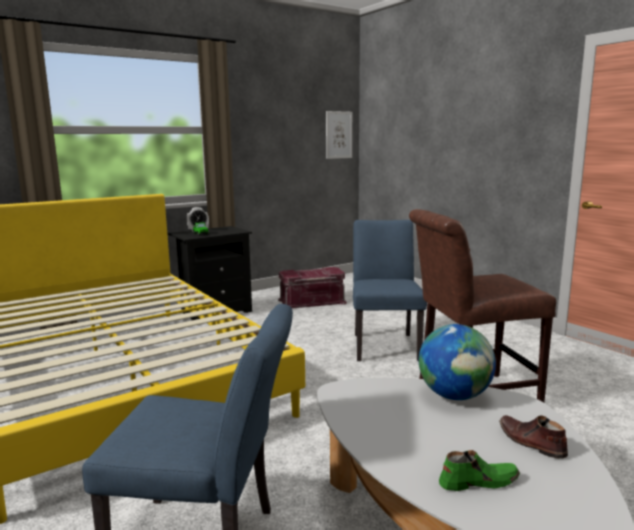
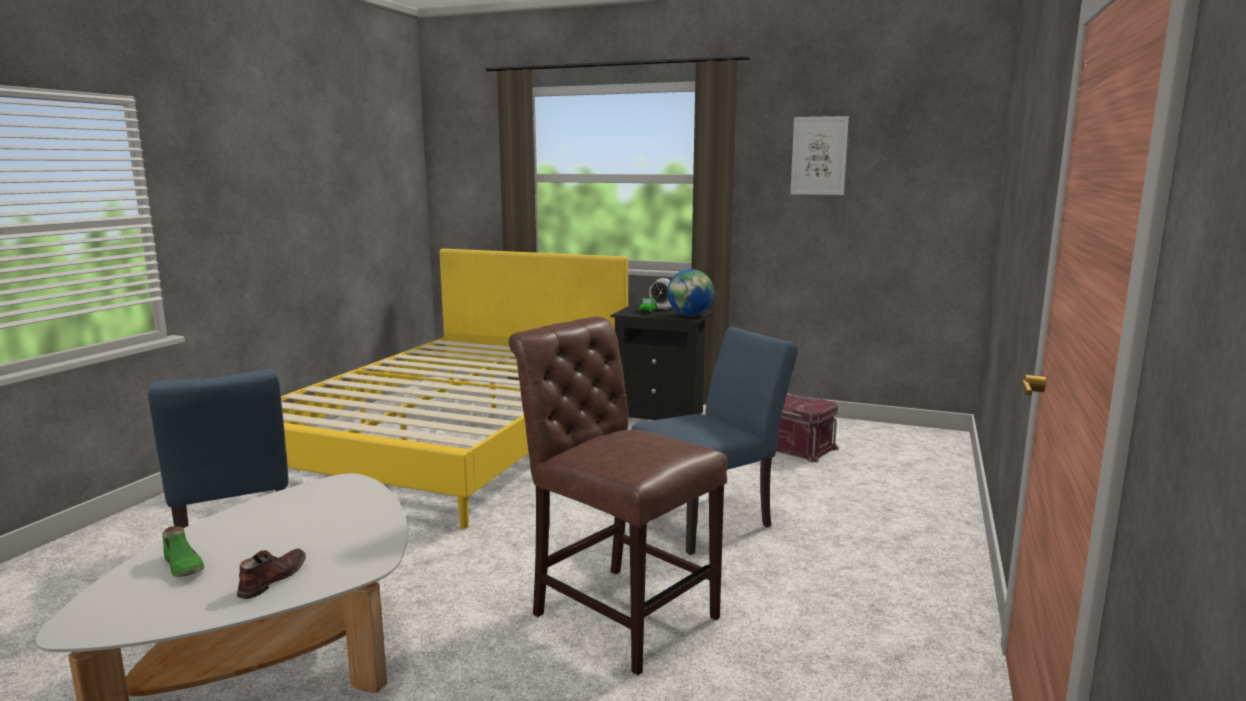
camera: 55 degrees right, 0 degrees up
(338, 135) = (946, 188): picture -> picture (819, 156)
(454, 396) = (366, 529): globe -> globe (690, 315)

